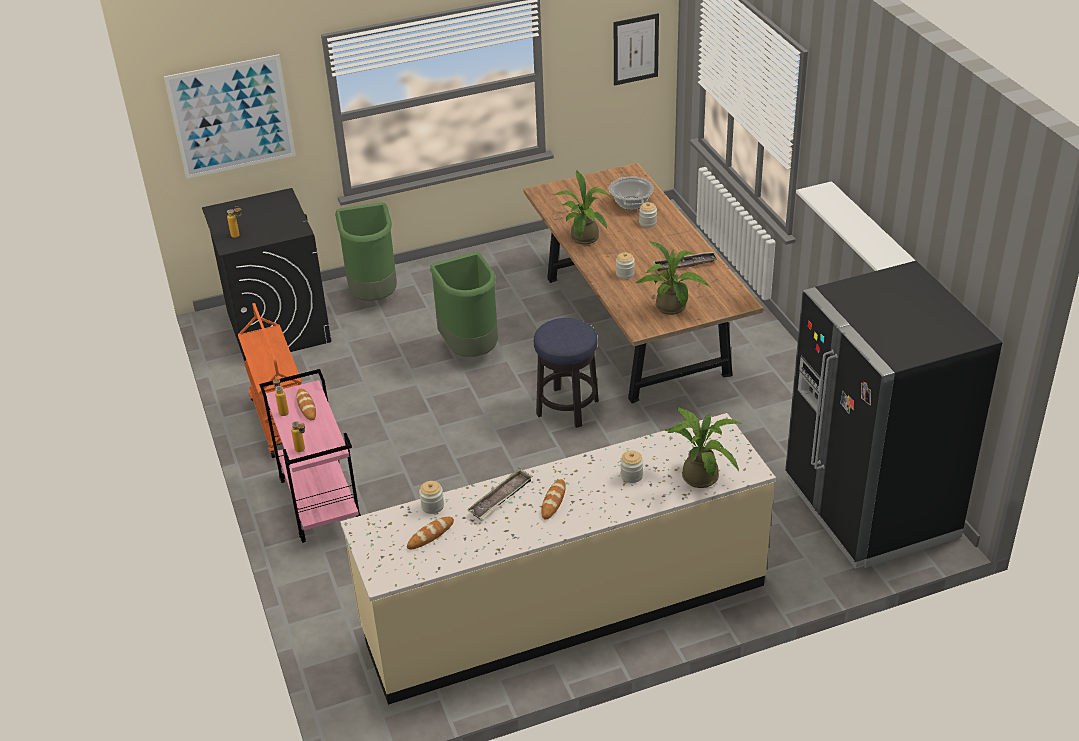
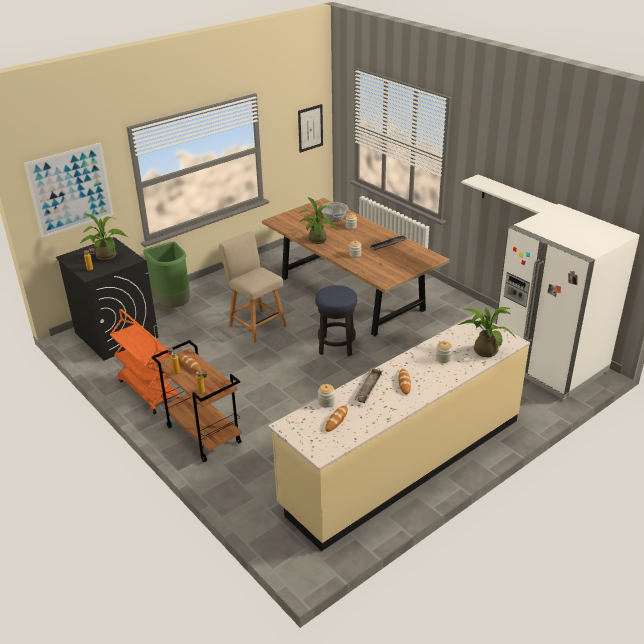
camera: 20 degrees left, 5 degrees down
(319, 502) = (202, 434): pink cart -> brown cart
(471, 349) = (255, 325): green trash can -> beige chair
(673, 309) = (397, 268): potted plant -> potted plant (108, 257)
(870, 509) = (549, 365): black fridge -> white fridge

